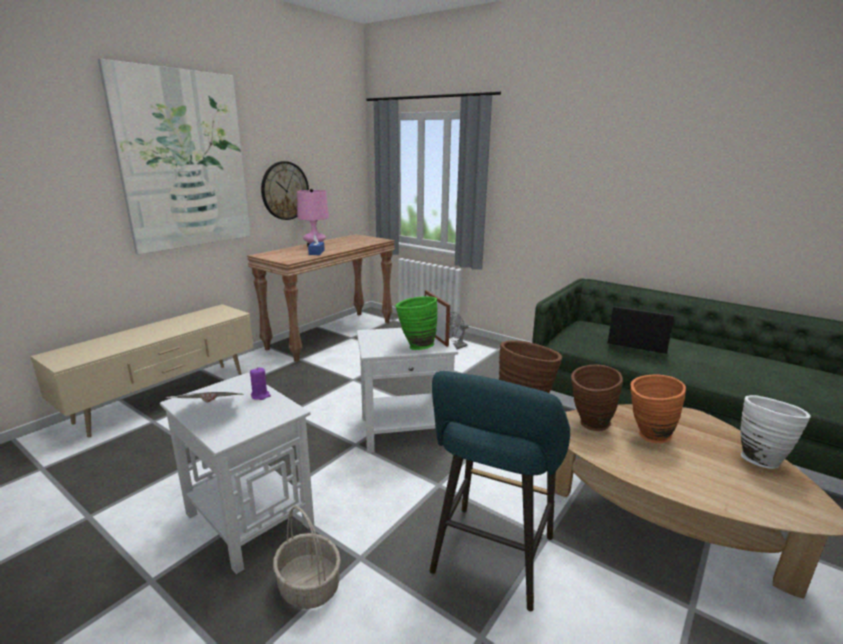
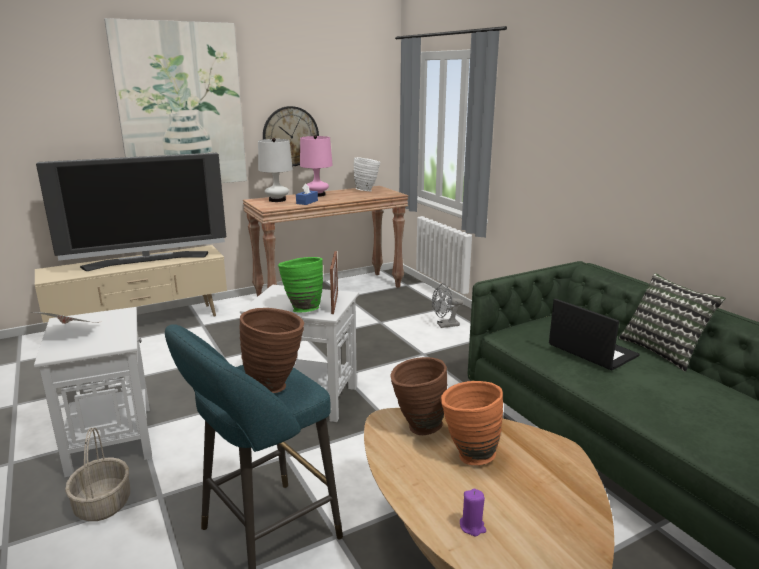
camera: 25 degrees right, 0 degrees up
(169, 328) = (147, 261): none -> television
(260, 396) = (119, 327): purple candle -> purple candle (472, 526)
(284, 253) = (277, 200): none -> white table lamp
(674, 334) = (663, 350): none -> pillow
(759, 458) = (576, 515): white vase -> white vase (367, 190)

